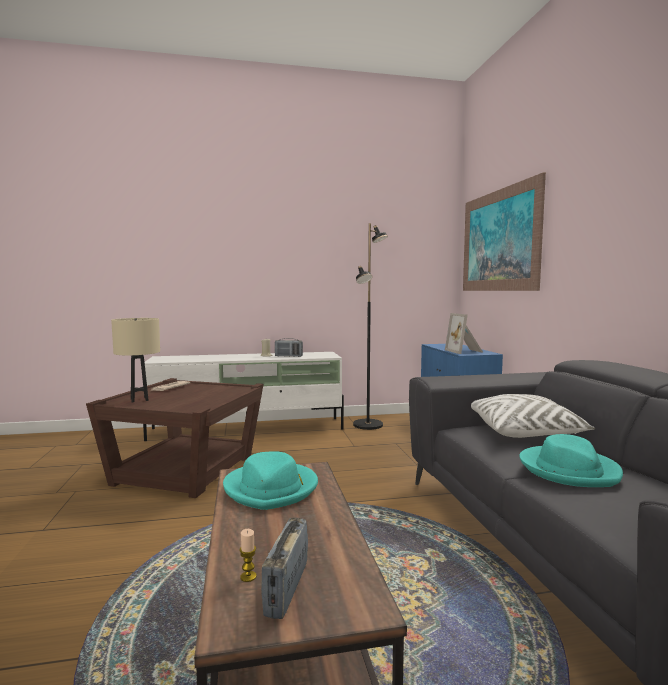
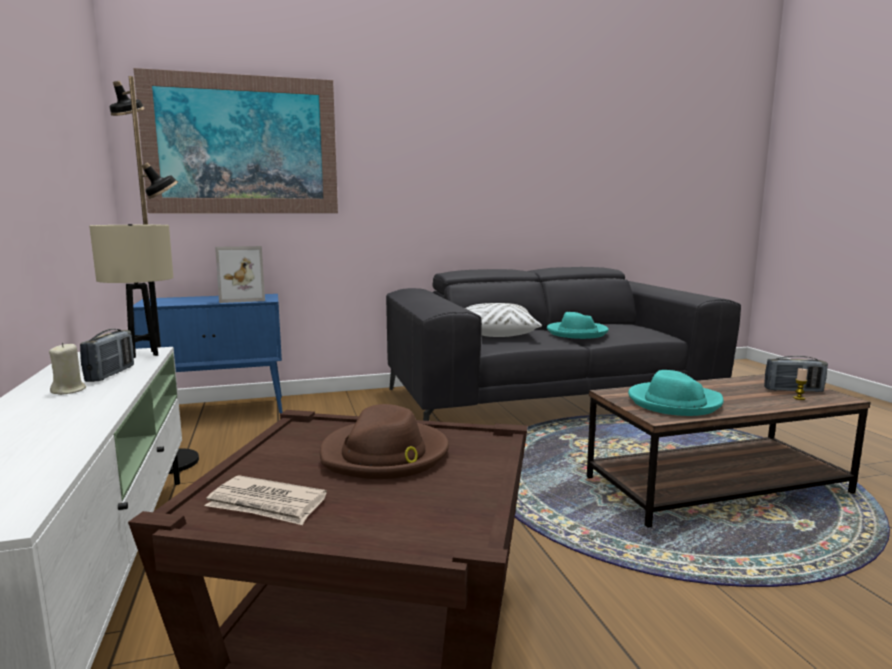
camera: 95 degrees left, 5 degrees up
(139, 400) = (415, 512): beige table lamp -> beige table lamp (143, 354)
(197, 397) = (385, 455): none -> brown hat

